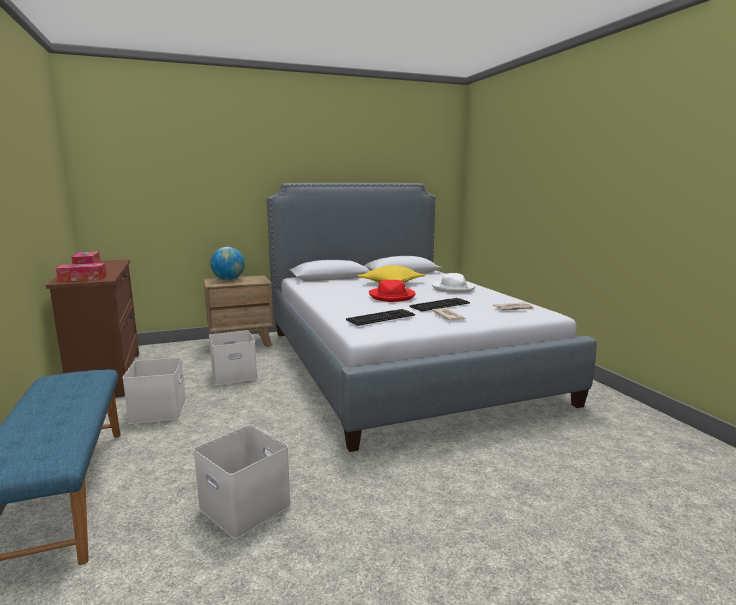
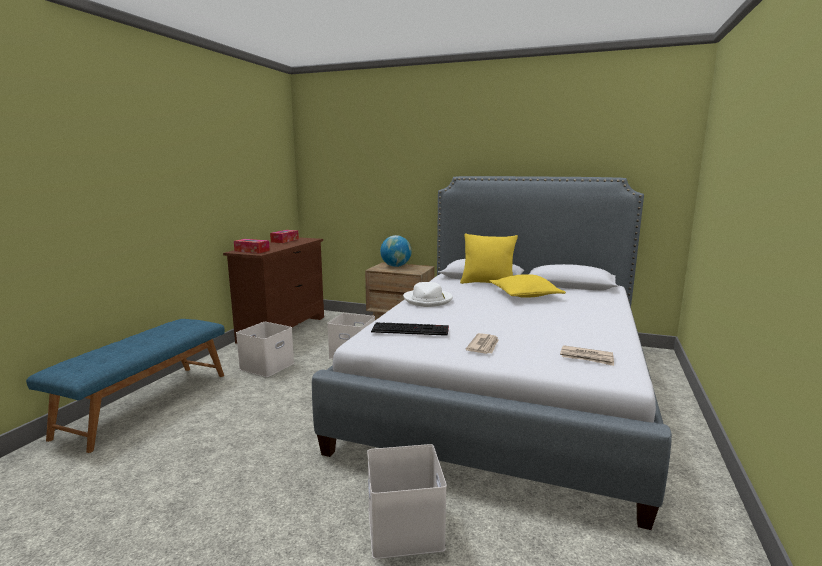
camera: 40 degrees right, 0 degrees up
(247, 507) = (197, 462): white storage box -> white storage box (406, 529)
(345, 280) = (487, 283): none -> yellow pillow
(392, 296) = (482, 310): red hat -> none
(440, 305) = (508, 330): keyboard -> none
(453, 288) = (579, 315): white hat -> white hat (428, 300)

